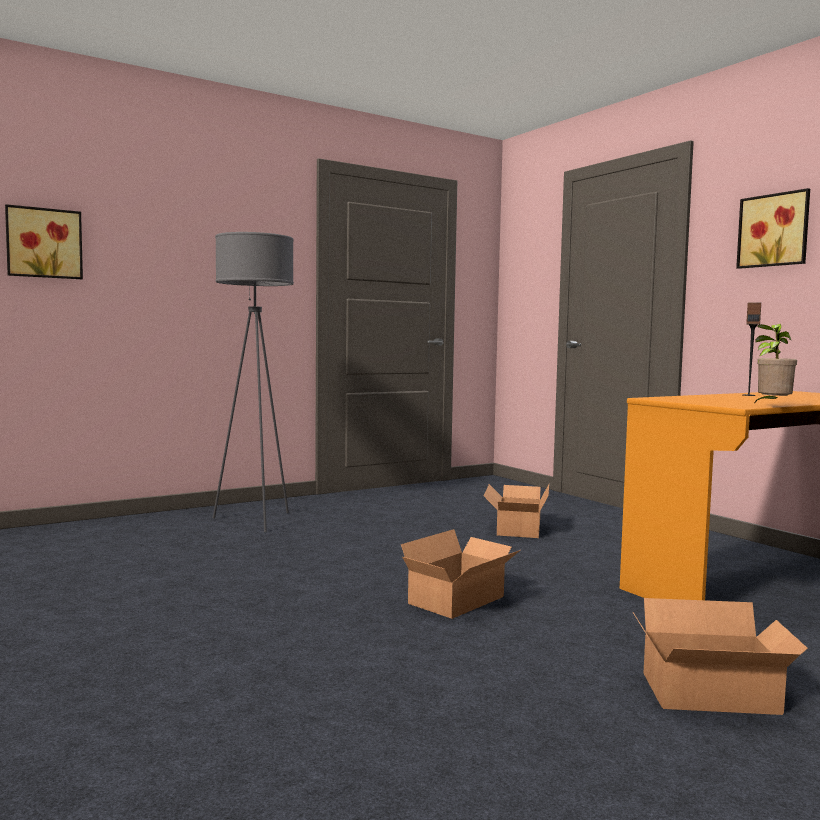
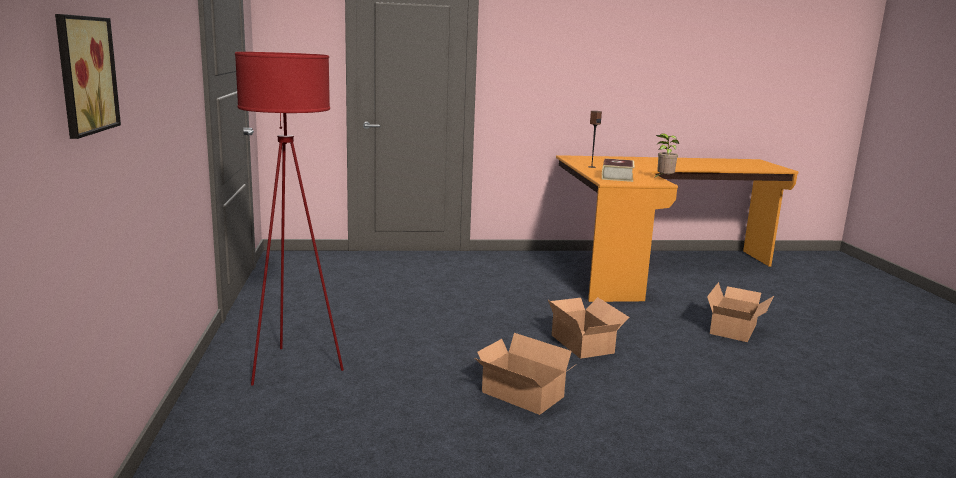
camera: 65 degrees left, 10 degrees up
(255, 521) = (293, 367): grey floor lamp -> red floor lamp
(516, 529) = (442, 289): cardboard box -> cardboard box (522, 396)
(711, 399) = (617, 176): none -> book
(774, 230) = (544, 51): picture -> none

